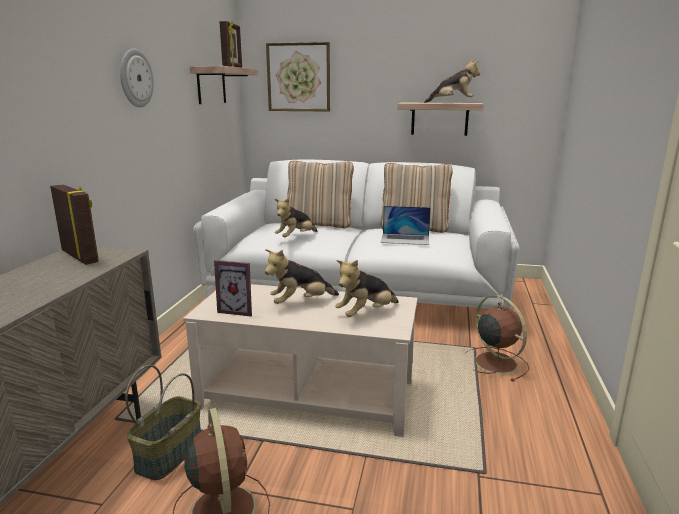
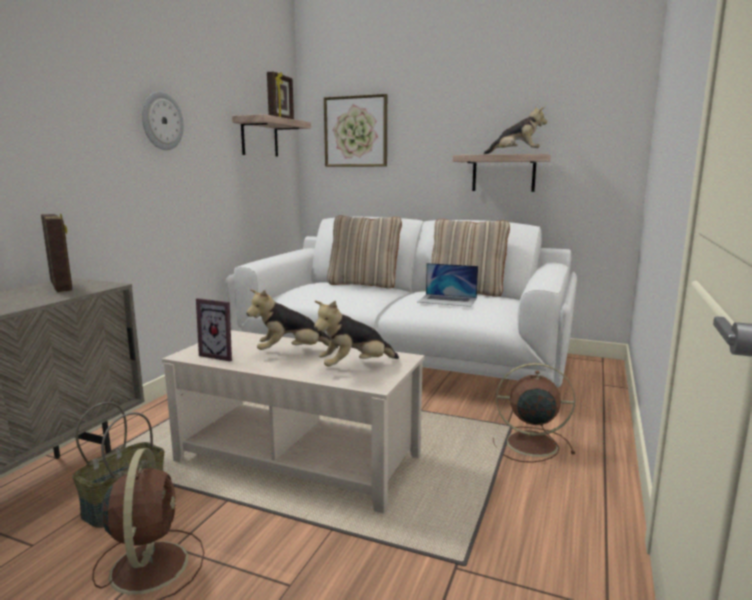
camera: 10 degrees right, 5 degrees down
(296, 237) = (329, 294): plush toy -> none
(494, 362) = (529, 444): brown fan -> brown fan turned 60 degrees counterclockwise

